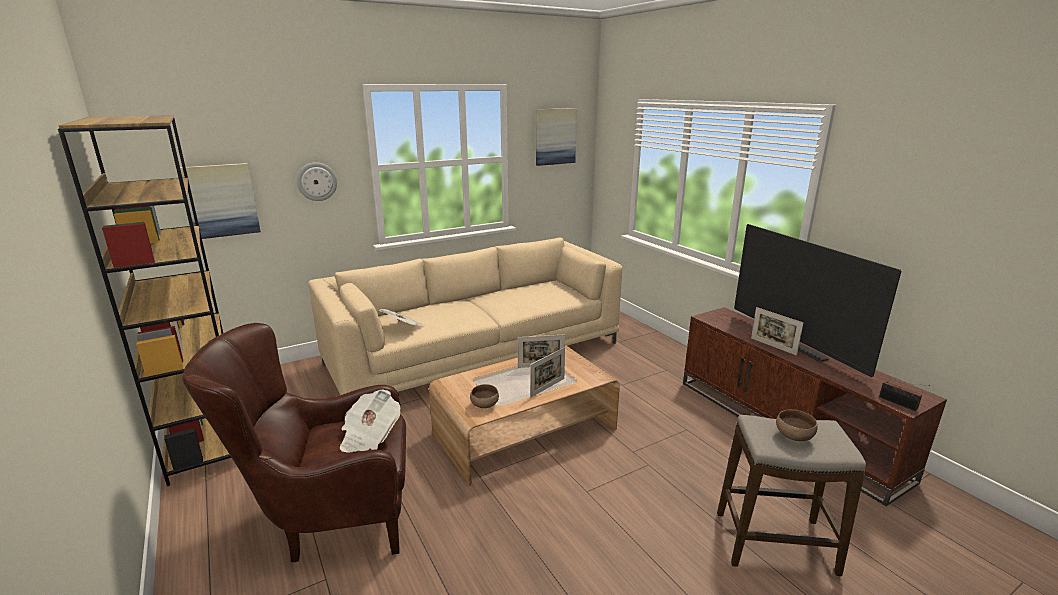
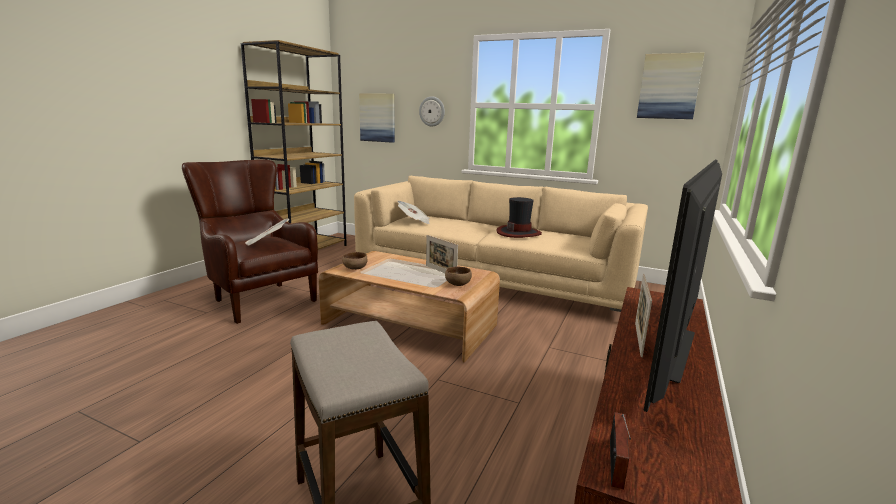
camera: 55 degrees right, 5 degrees down
(509, 300) = (518, 233): none -> hat
(547, 387) = (407, 280): picture frame -> none
(793, 436) = (348, 351): brown bowl -> brown bowl (457, 284)

